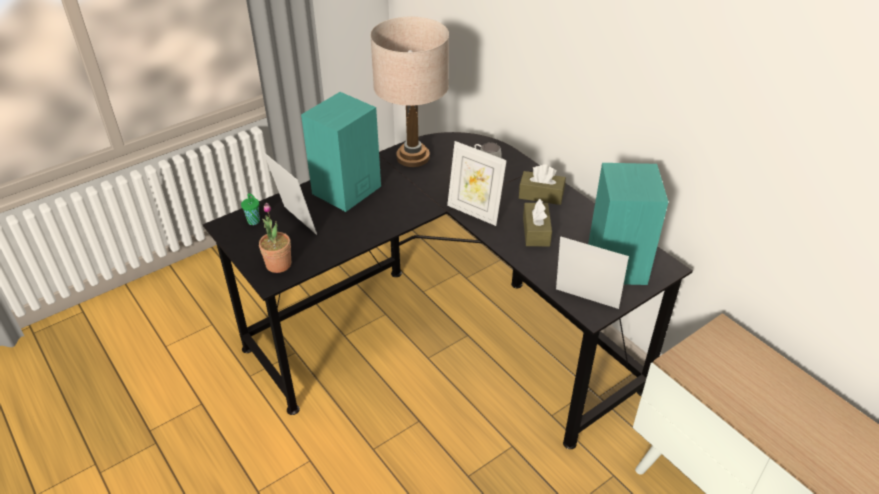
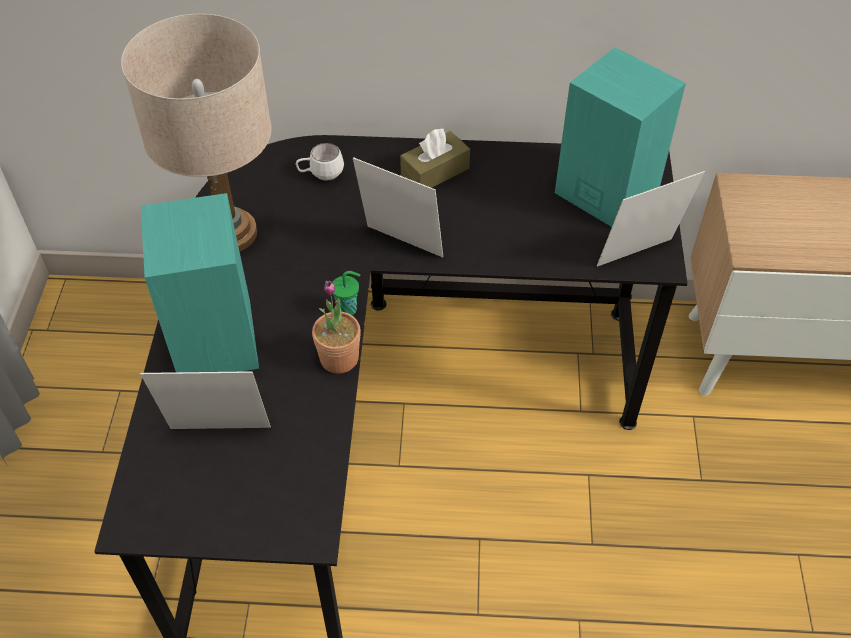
camera: 50 degrees left, 10 degrees up
(254, 221) = (163, 483): green cup -> green cup (348, 309)
(278, 264) = (286, 506): potted plant -> potted plant (339, 358)
(474, 212) = (400, 247): picture frame -> picture frame turned 135 degrees counterclockwise
(536, 231) = (491, 218): brown tissue box -> none

